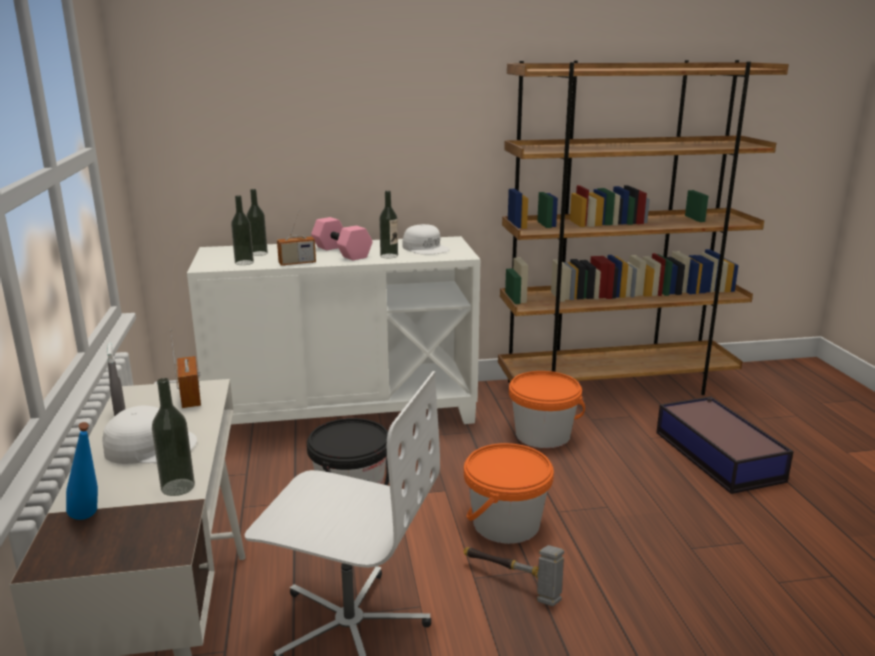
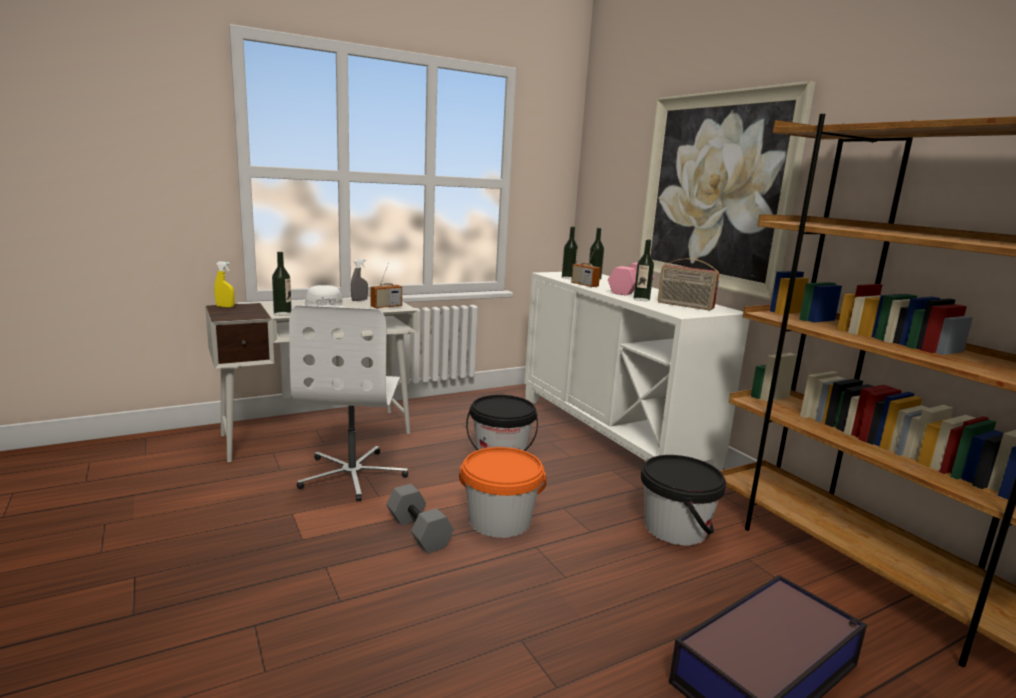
camera: 70 degrees right, 5 degrees down
(56, 554) = (225, 307): none -> yellow spray bottle
(90, 519) = (253, 307): blue bottle -> none
(385, 125) = (715, 191): none -> picture
(426, 248) = (684, 306): white cap -> radio
(514, 584) = (417, 532): hammer -> grey dumbbell
(542, 435) = (675, 528): orange bucket -> black bucket

